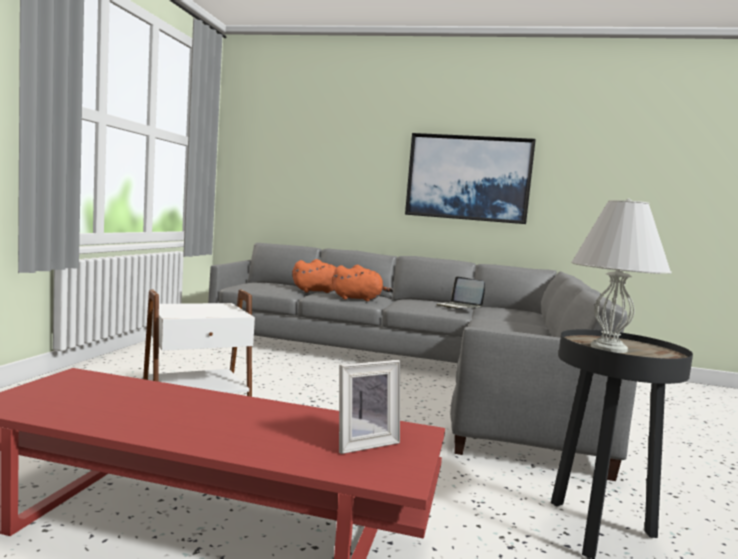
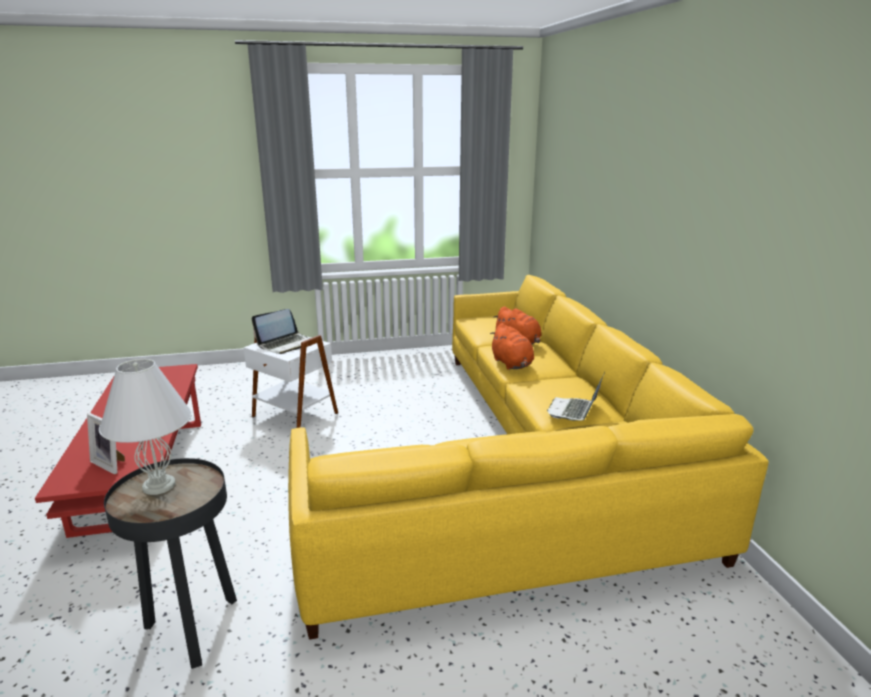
camera: 65 degrees right, 15 degrees up
(198, 310) = (285, 344): none -> laptop
(423, 371) = (525, 467): grey sofa -> yellow sofa
(468, 178) = (685, 230): picture -> none

